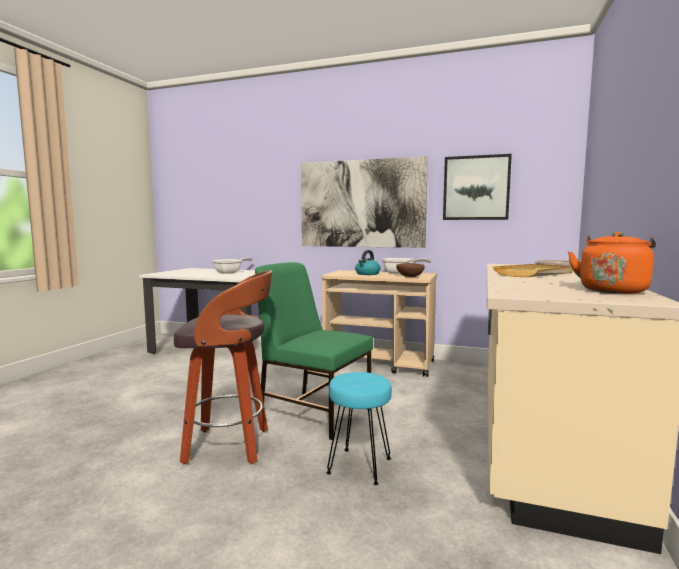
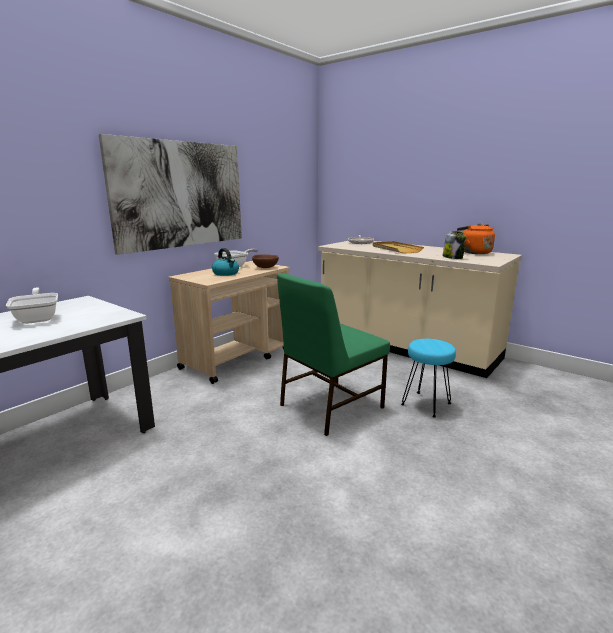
camera: 70 degrees left, 10 degrees up
(230, 446) = (378, 456): stool -> none
(476, 188) = (268, 180): picture -> none
(519, 285) = (453, 257): none -> jar

